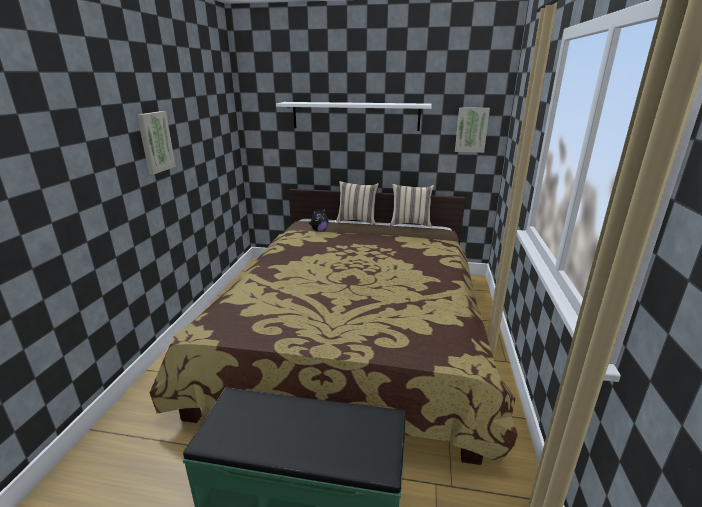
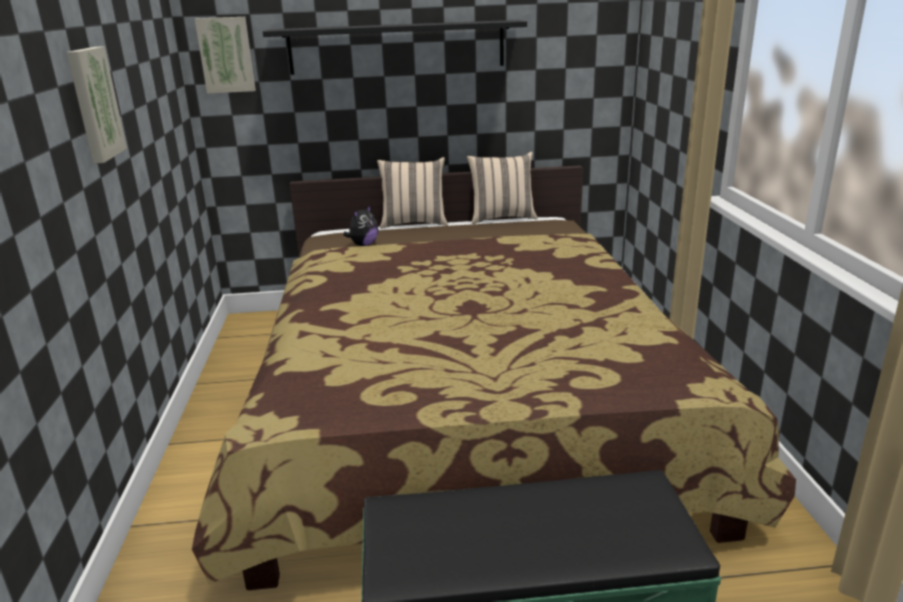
camera: 15 degrees left, 0 degrees up
(355, 116) = (397, 47): white shelf -> black shelf
(471, 130) = (583, 58): picture -> picture (226, 55)

